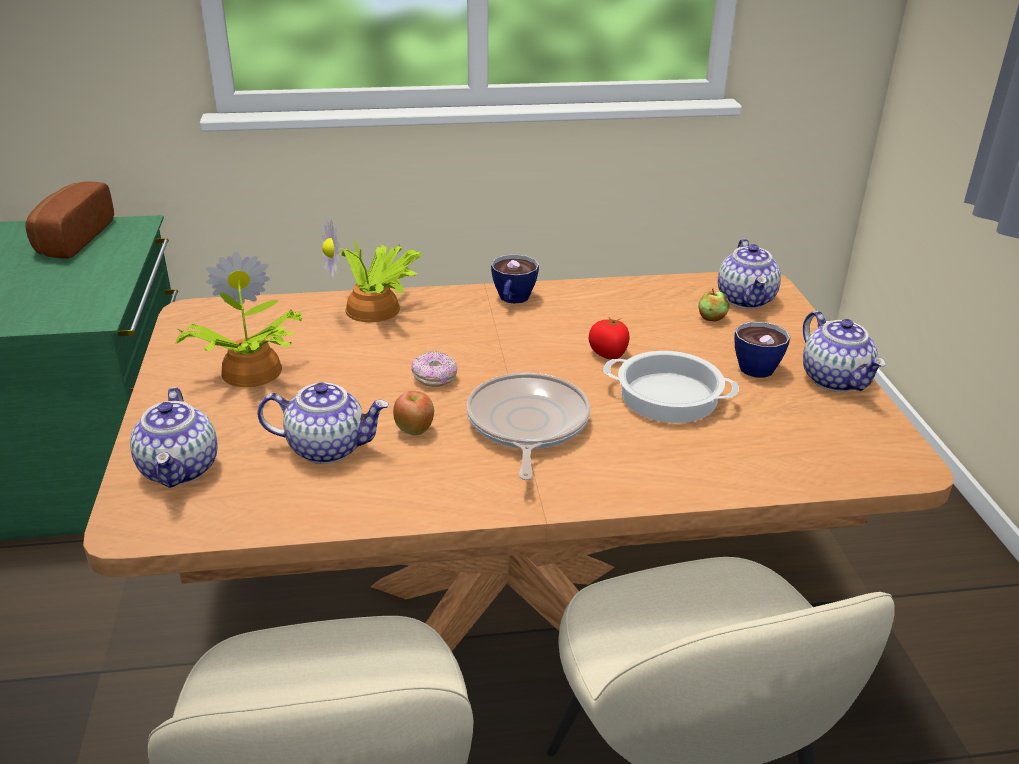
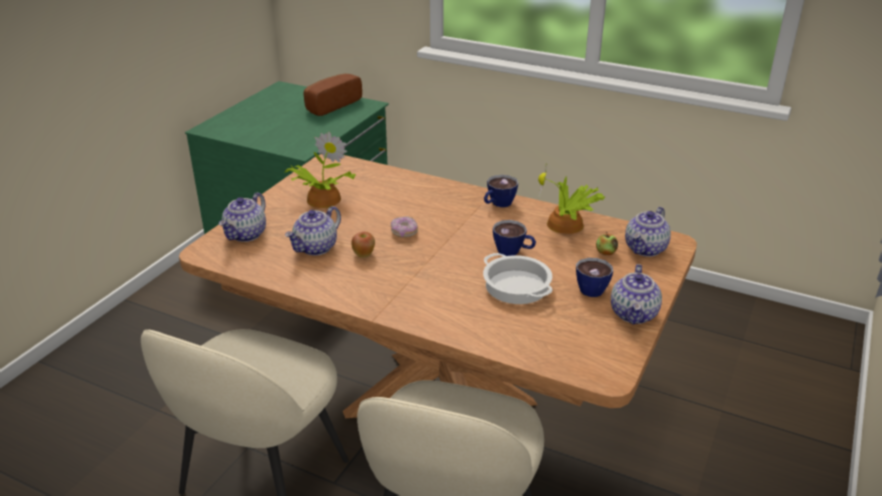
camera: 35 degrees right, 0 degrees up
(328, 447) = (316, 248): teapot -> teapot turned 90 degrees clockwise
(376, 309) = (418, 187): potted plant -> potted plant (567, 225)
(526, 425) = (420, 272): frying pan -> none
(608, 354) = (513, 251): tomato -> cup

